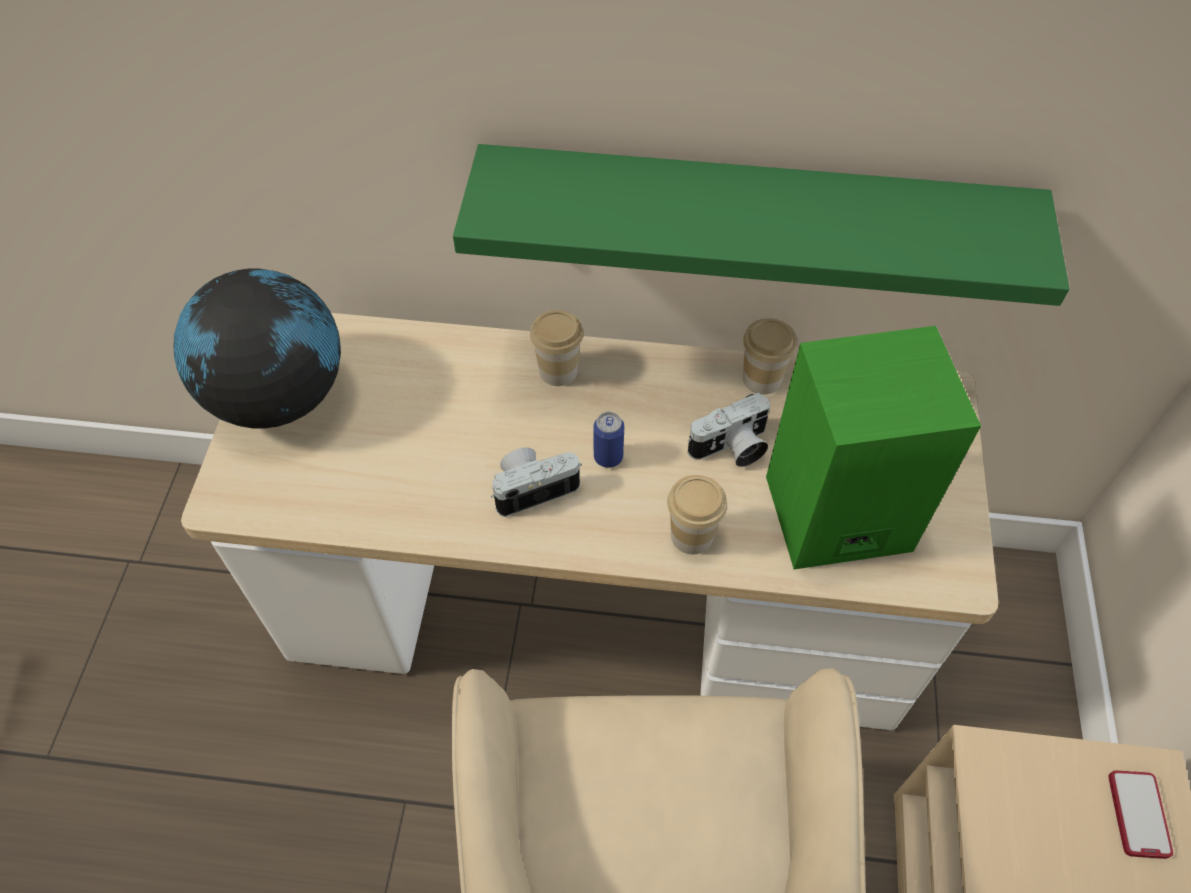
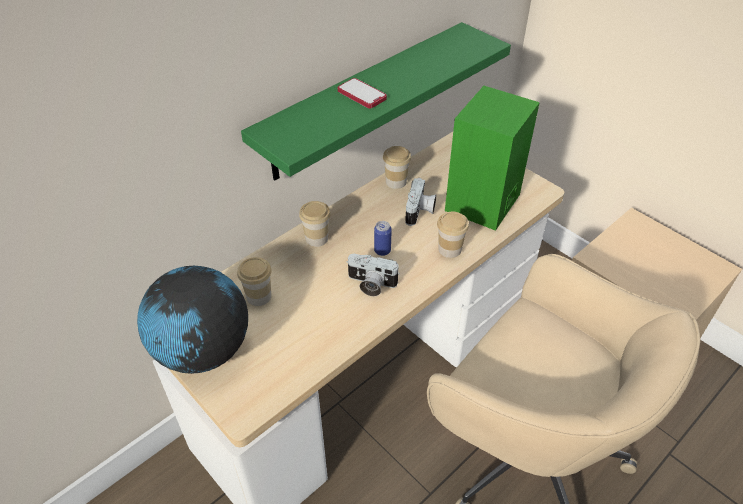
camera: 50 degrees left, 10 degrees down
(405, 386) = (259, 296): none -> cup
(533, 487) = (370, 284): camera -> camera turned 90 degrees counterclockwise
(1138, 814) = (646, 234): phone -> phone (362, 95)

